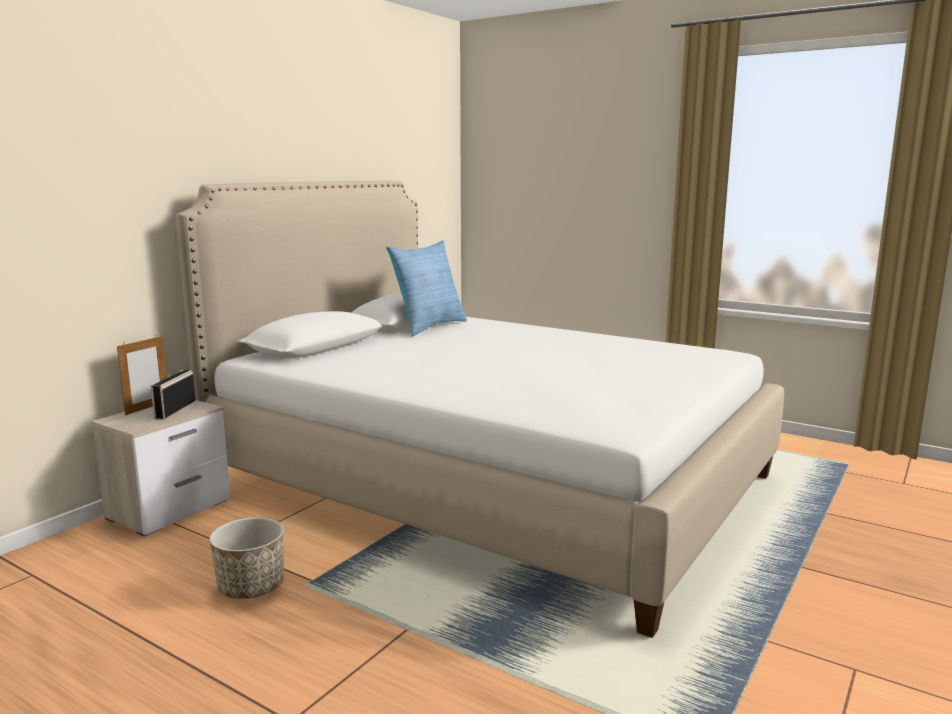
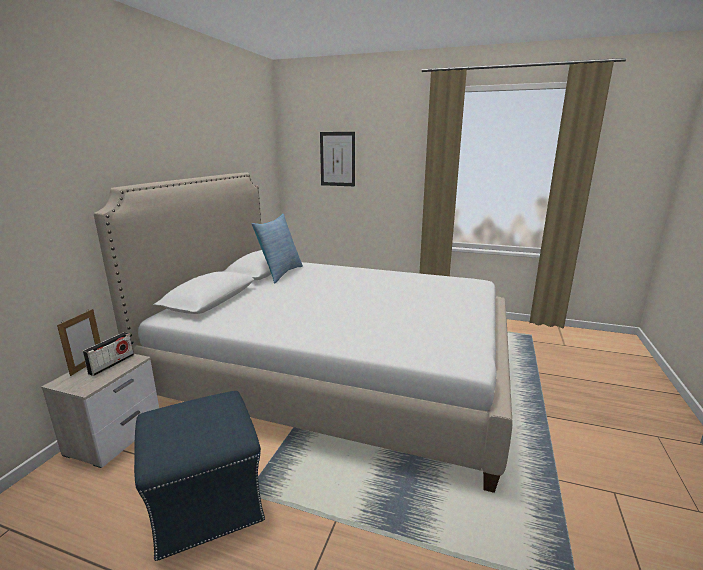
camera: 15 degrees left, 5 degrees up
(175, 409) = (111, 364): radio -> radio turned 150 degrees counterclockwise
(251, 586) = (205, 503): planter -> blue ottoman
(545, 165) = (337, 159): none -> picture

